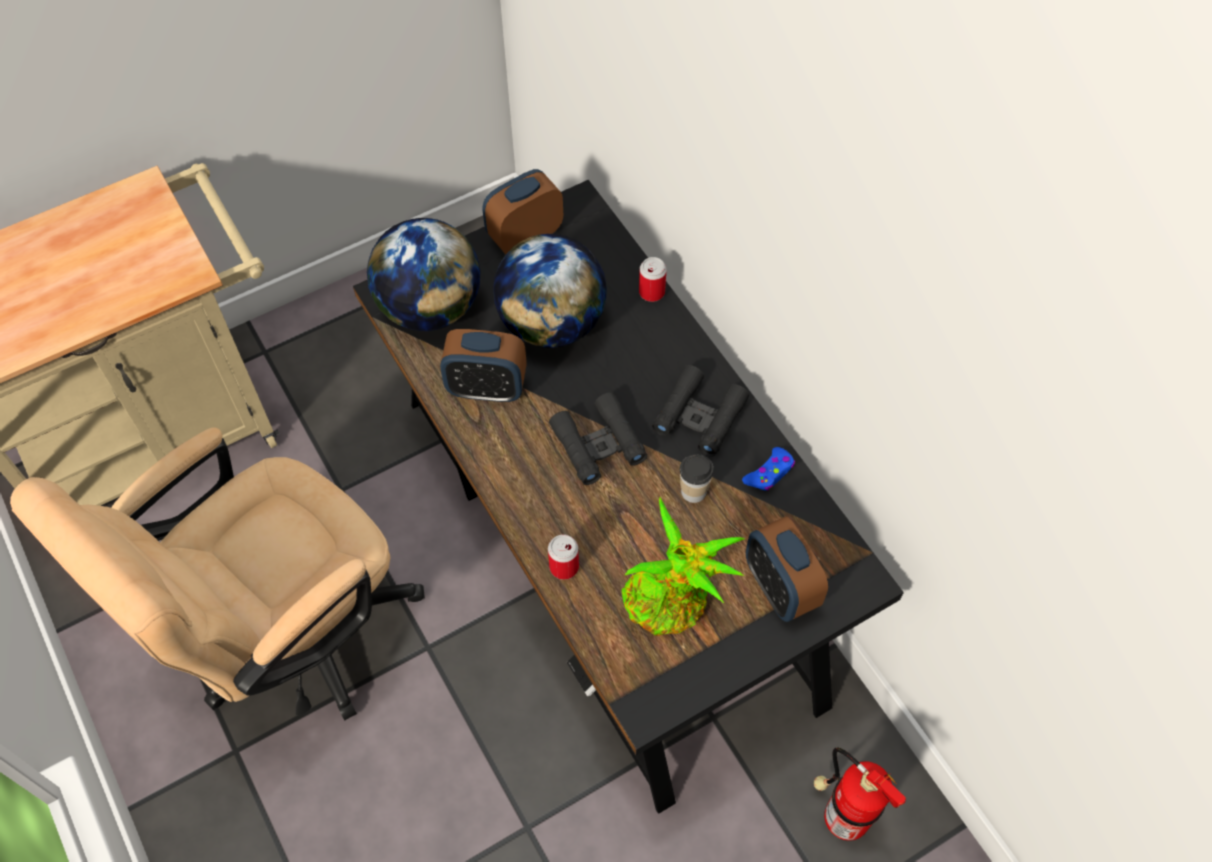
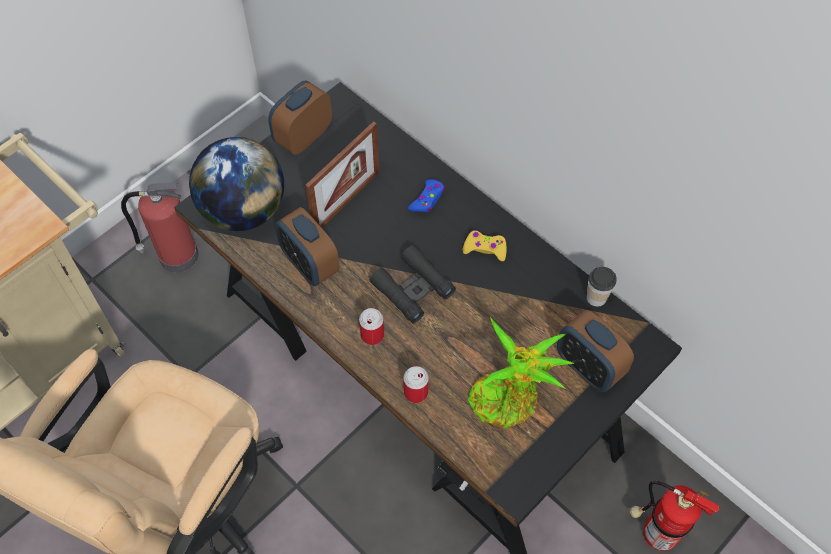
camera: 15 degrees left, 0 degrees up
(367, 345) = (176, 255): none -> fire extinguisher
(487, 388) = (310, 264): alarm clock -> alarm clock turned 60 degrees clockwise
(552, 323) = (346, 201): globe -> picture frame
(651, 292) = (417, 159): can -> can (372, 335)
(693, 491) = (499, 308): cup -> cup (596, 297)
(699, 416) = (485, 248): black binoculars -> yellow game controller
(769, 473) = (553, 280): blue game controller -> blue game controller (427, 199)

